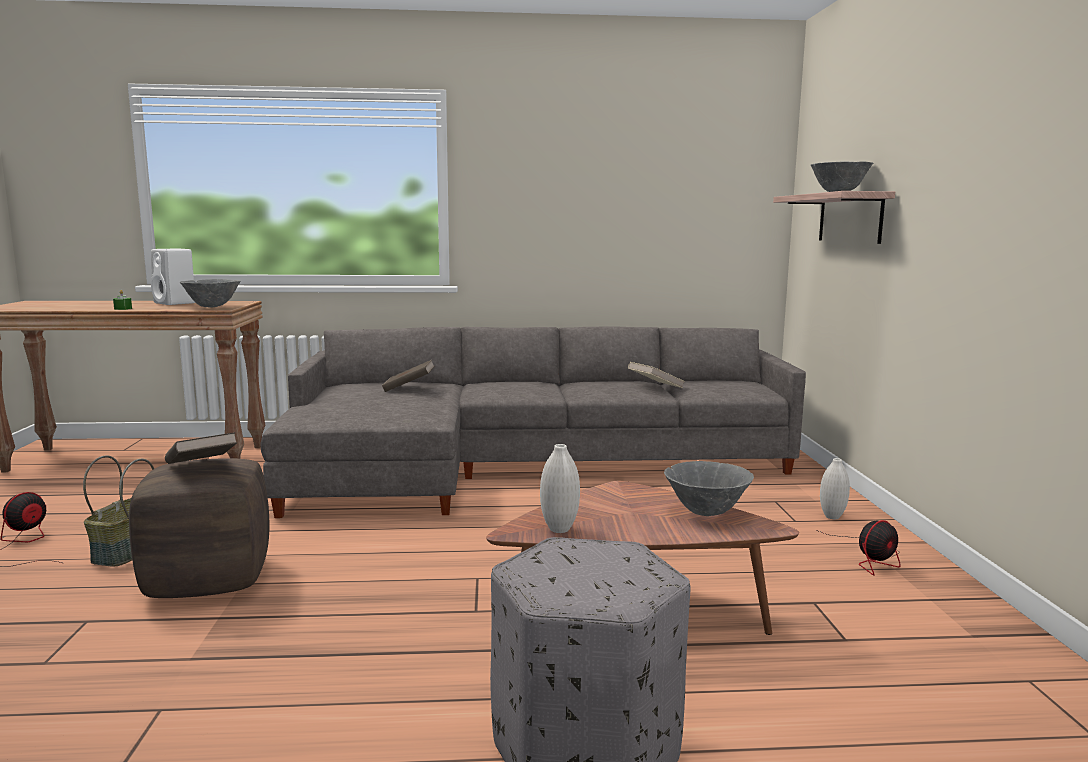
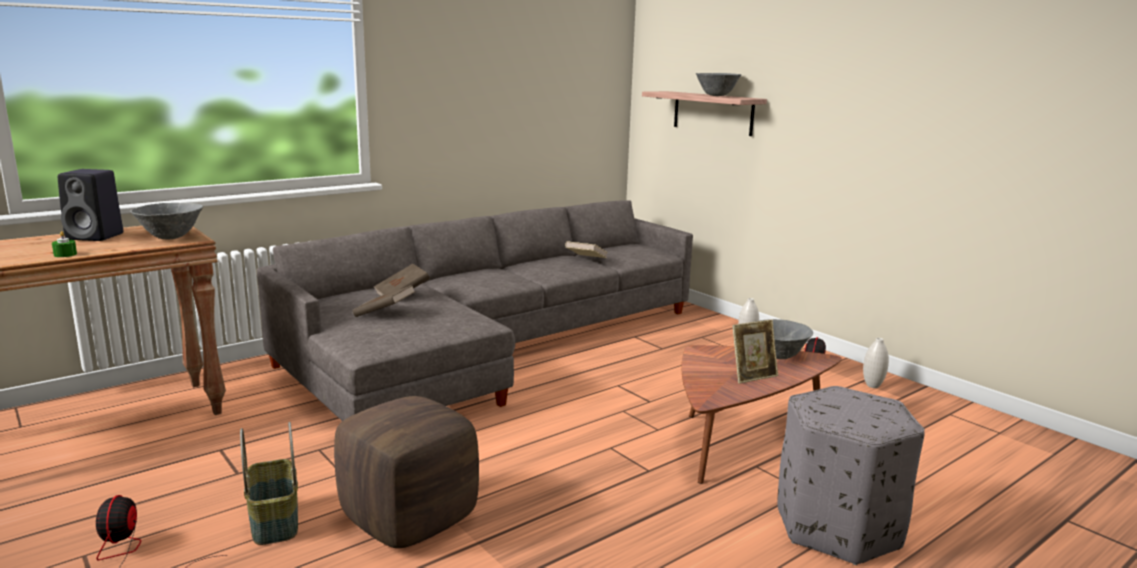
camera: 35 degrees left, 5 degrees up
(176, 303) = (97, 236): white speaker -> black speaker
(201, 467) = (409, 412): brown book -> brown book (384, 314)
(559, 529) = (726, 391): white vase -> white vase (872, 386)
(625, 524) = (753, 376): none -> picture frame

